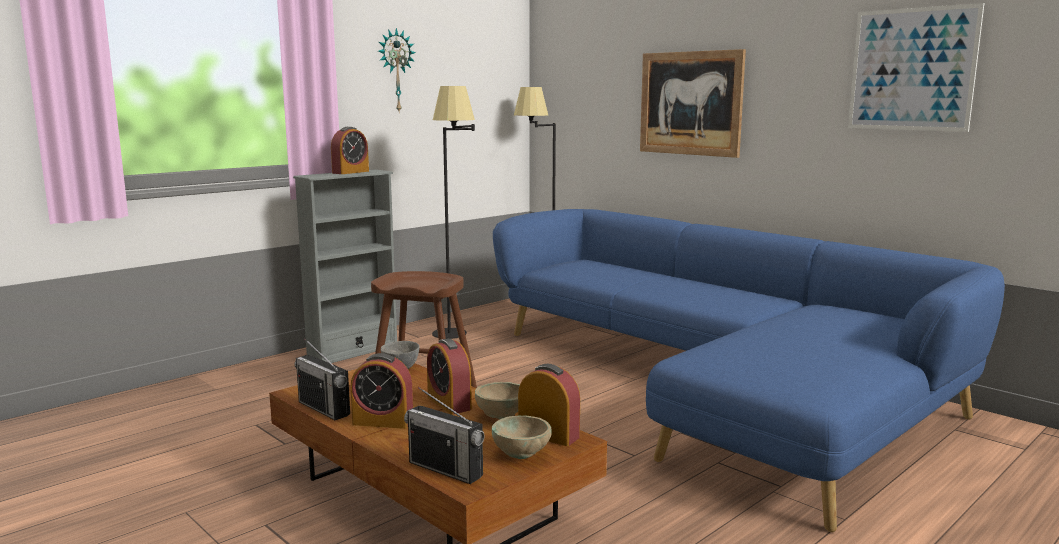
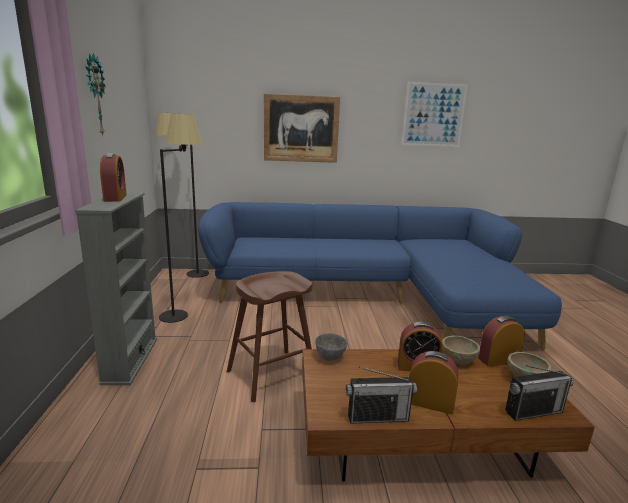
camera: 50 degrees left, 5 degrees up
(383, 421) = (429, 403): alarm clock -> alarm clock turned 120 degrees counterclockwise

